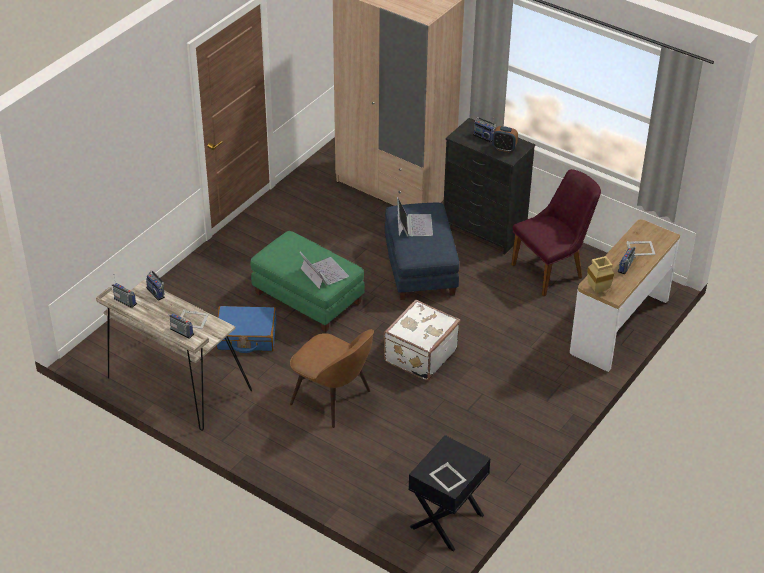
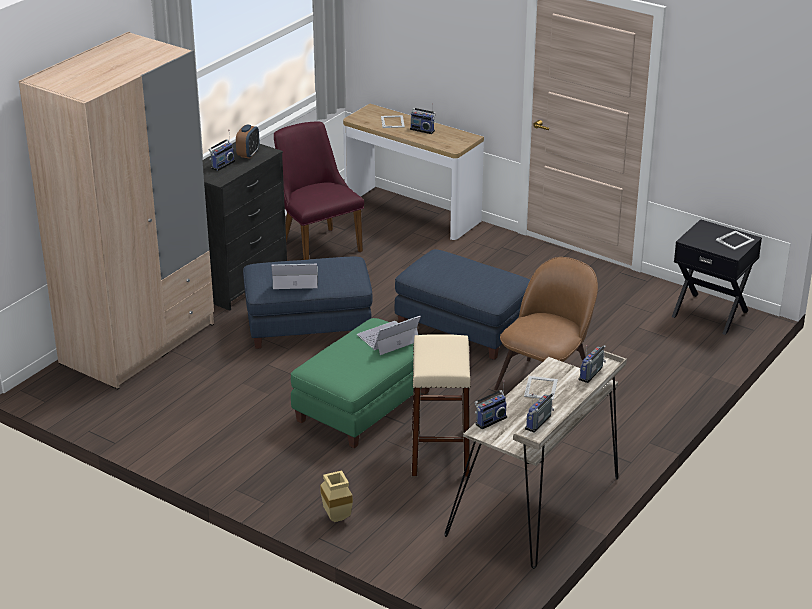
camera: 90 degrees left, 10 degrees down
(246, 336) = (440, 452): blue suitcase -> beige stool
(419, 355) = (464, 327): white suitcase -> blue ottoman
(597, 290) = (461, 145): beige vase -> beige vase (338, 518)

